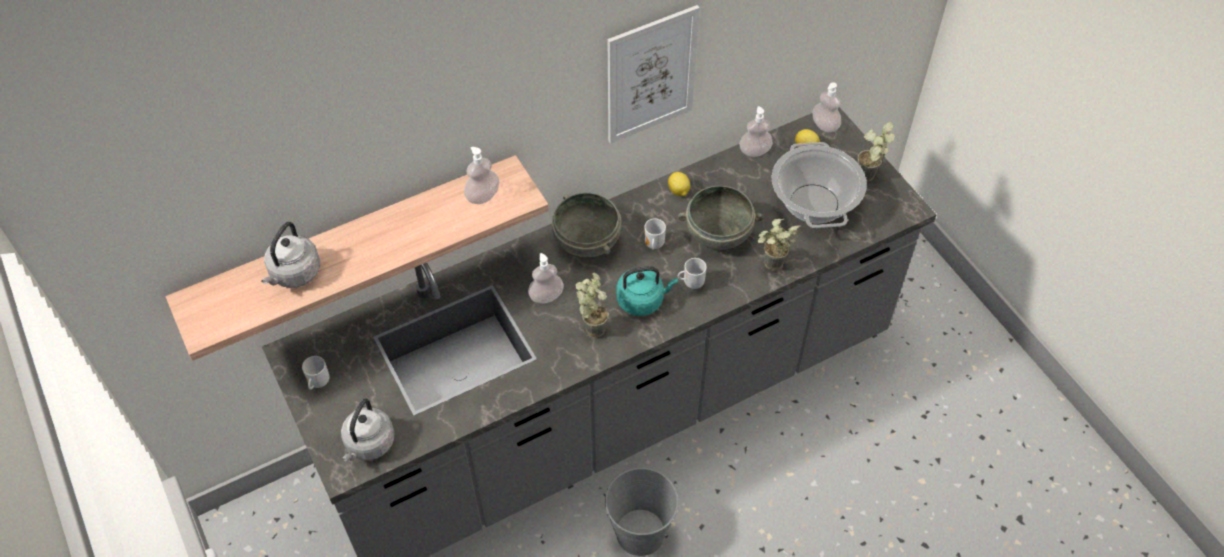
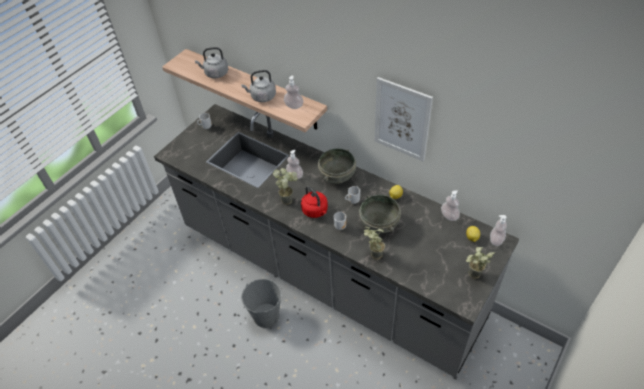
camera: 65 degrees right, 5 degrees down
(369, 445) = (184, 155): grey kettle -> grey kettle (262, 97)
(642, 300) = (315, 211): turquoise kettle -> red kettle
(814, 204) = (433, 257): cooking pot -> none

